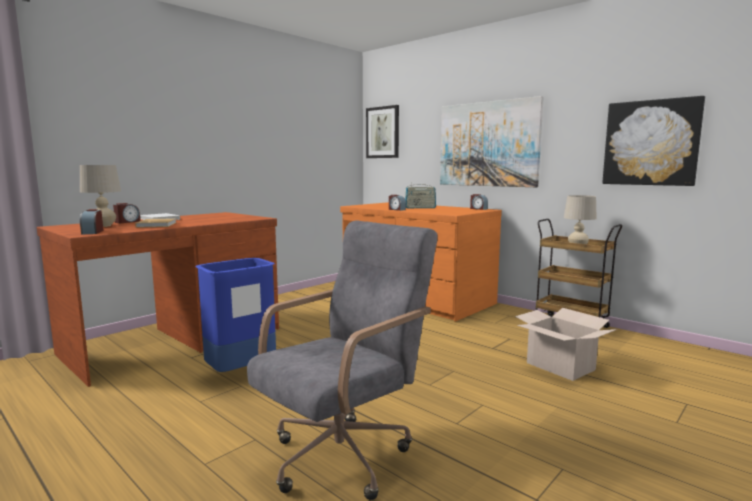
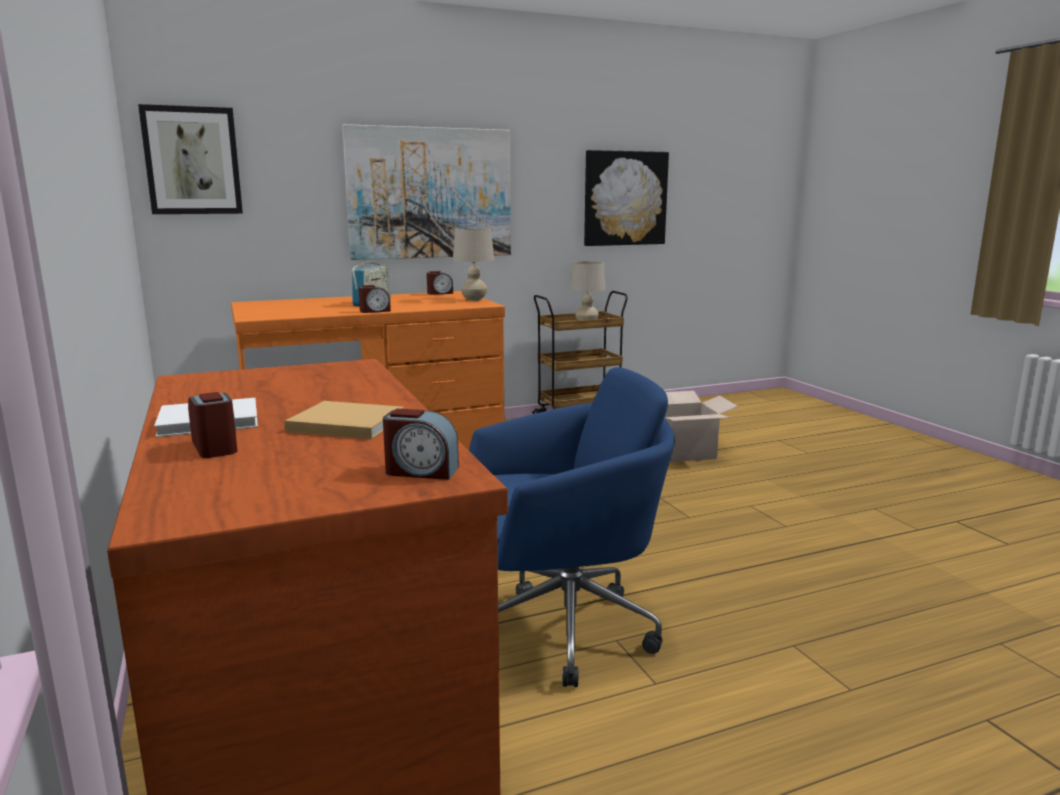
camera: 65 degrees left, 5 degrees up
(104, 226) = (277, 466): beige table lamp -> beige table lamp (474, 299)
(241, 372) = (560, 634): blue trash can -> blue office chair
(345, 455) = (840, 593): grey office chair -> none

